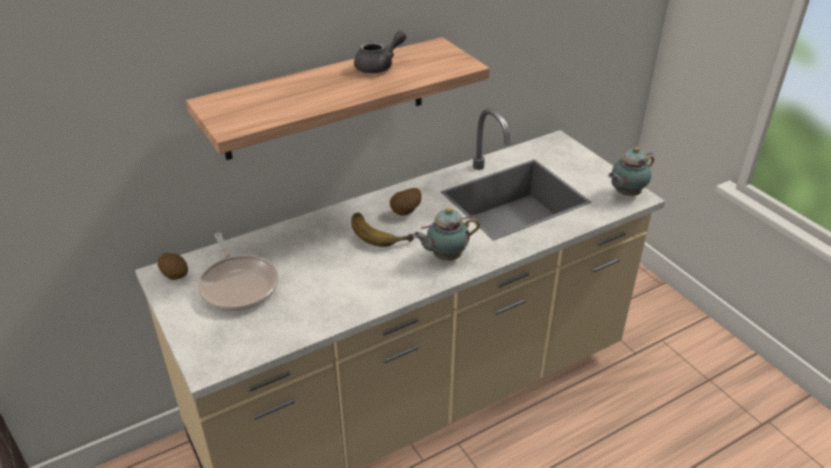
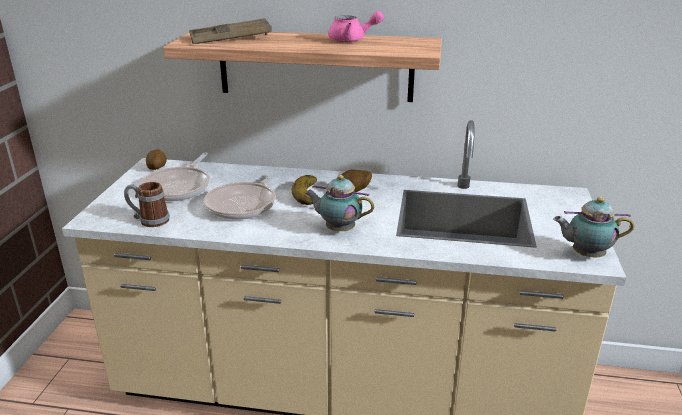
camera: 40 degrees right, 10 degrees down
(261, 103) = (231, 38): none -> brown tray
(269, 335) = (149, 220): none -> mug
(332, 272) = (244, 204): none -> frying pan
(379, 66) = (352, 40): grey teapot -> pink teapot

